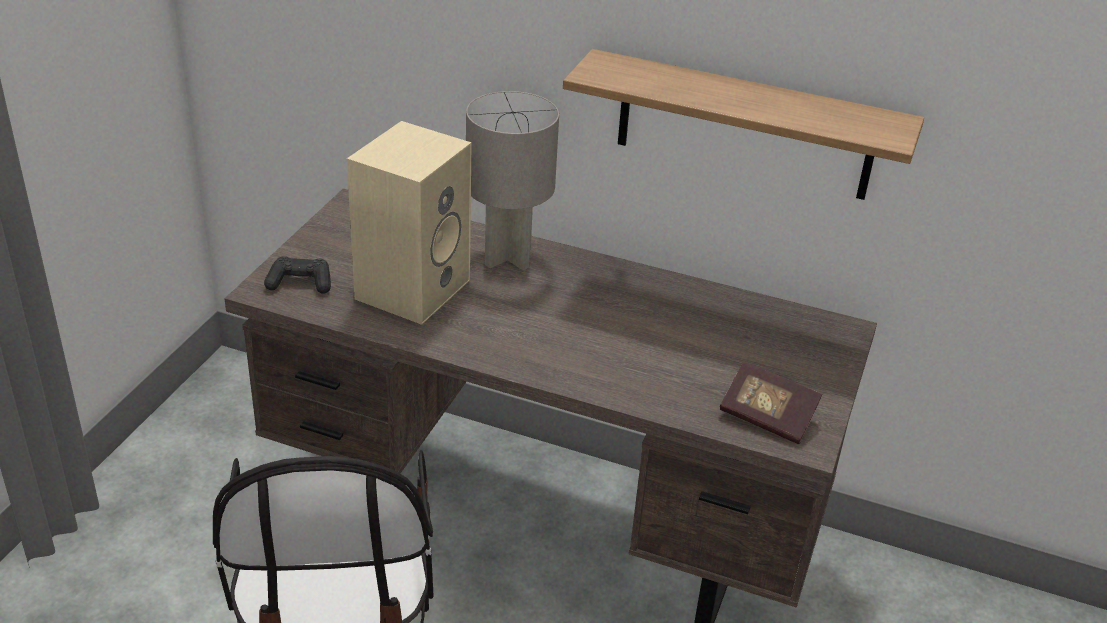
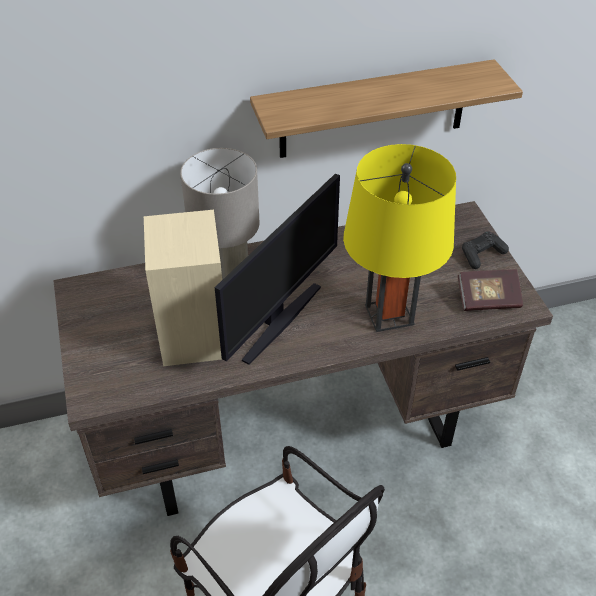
camera: 35 degrees left, 10 degrees up
(300, 283) = (111, 376): black game controller -> black game controller (482, 255)
(508, 320) = (279, 321): none -> monitor
(632, 372) = (389, 314): none -> yellow table lamp

